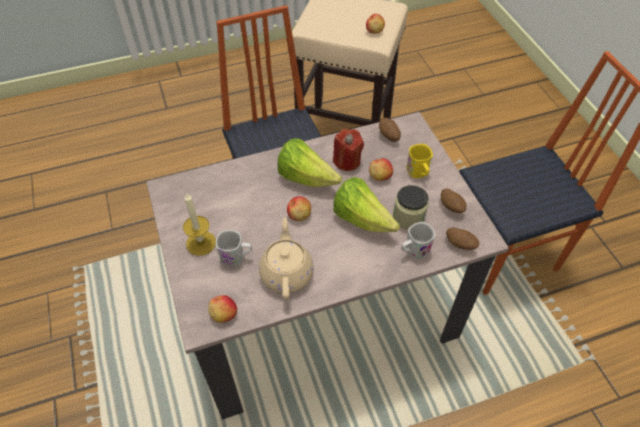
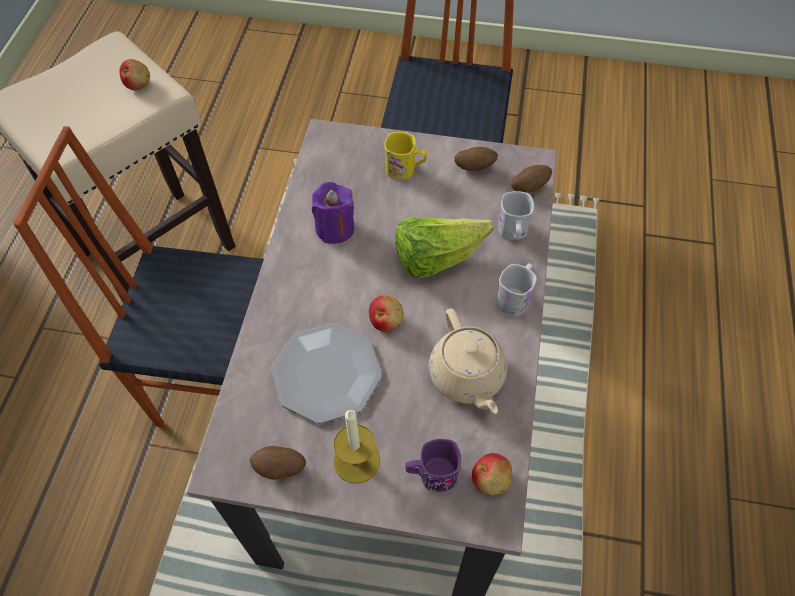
camera: 60 degrees left, 5 degrees up
(211, 282) = (431, 474): none -> purple mug
(236, 257) = (409, 425): white mug -> white mug (515, 297)
(246, 204) = (327, 374): none -> plate
(286, 272) = (467, 376): beige teapot -> beige teapot turned 135 degrees counterclockwise
(306, 178) = (330, 284): lettuce -> none
(347, 161) = (335, 228): red candle -> purple candle
(380, 176) = (383, 208): apple -> none
(388, 136) = (327, 167): potato -> potato (280, 468)
(408, 217) = (463, 213): jar -> none

